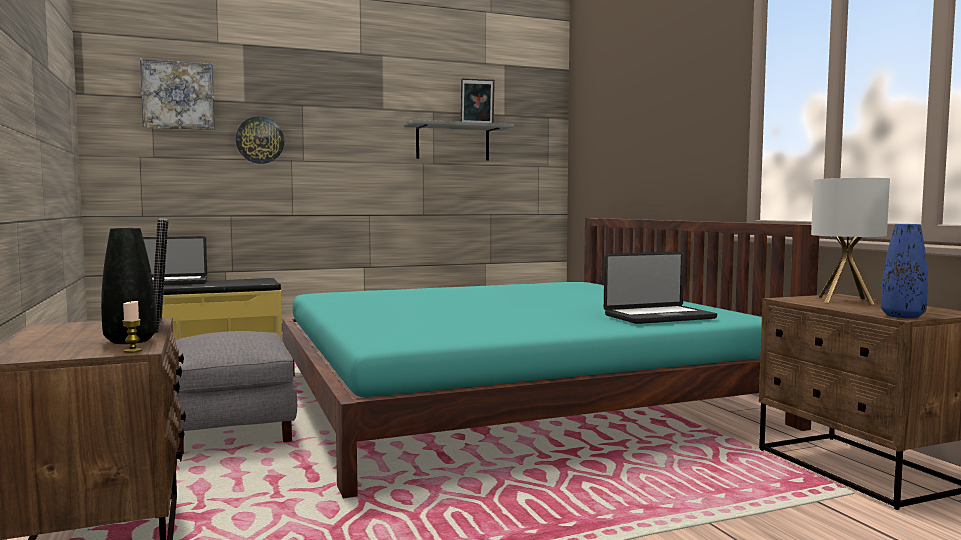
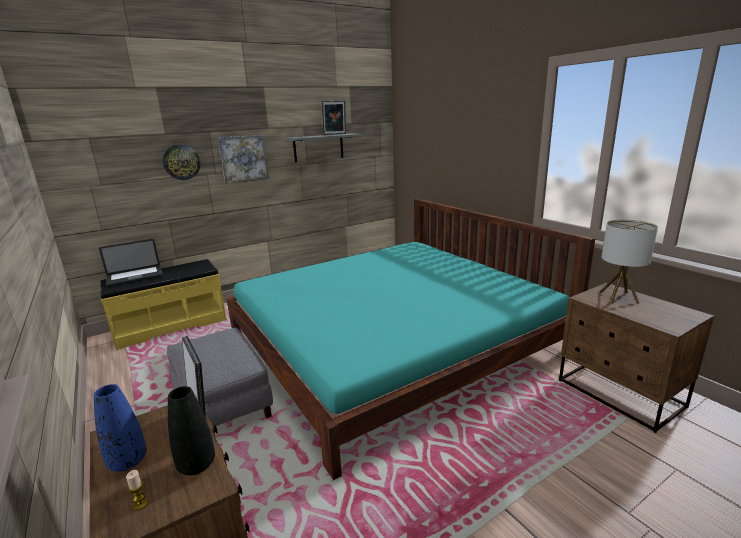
camera: 10 degrees left, 15 degrees up
(132, 351) = (211, 491): candle -> candle (141, 504)
(178, 95) = (111, 134): picture -> picture (243, 158)
(659, 317) = (495, 301): laptop -> none
(902, 316) = (670, 326): blue vase -> blue vase (128, 461)

